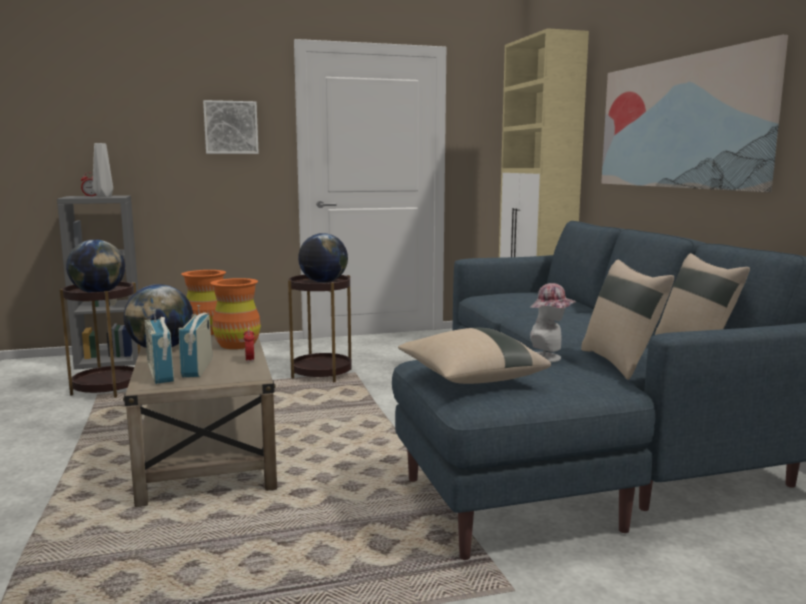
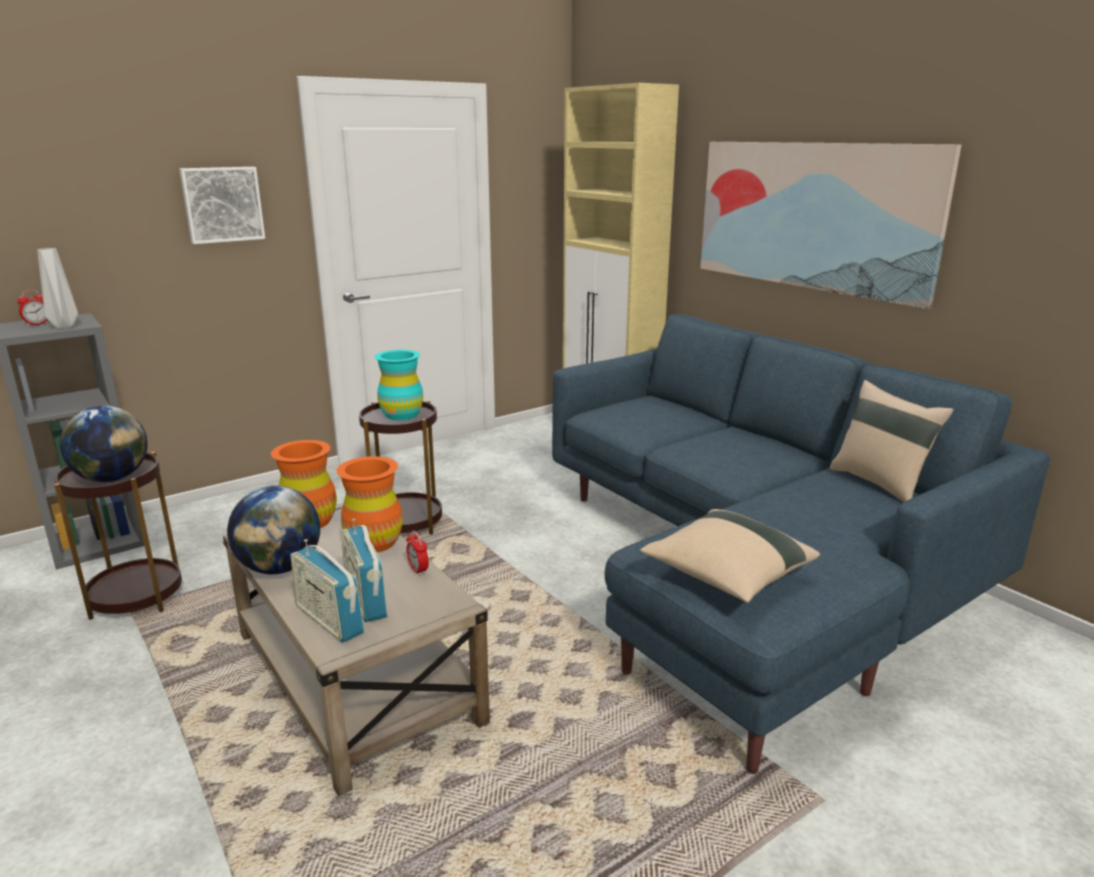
camera: 20 degrees left, 10 degrees up
(323, 282) = (401, 414): globe -> turquoise vase
(549, 358) = (768, 523): hat -> none
(621, 363) = (840, 520): beige pillow -> none

